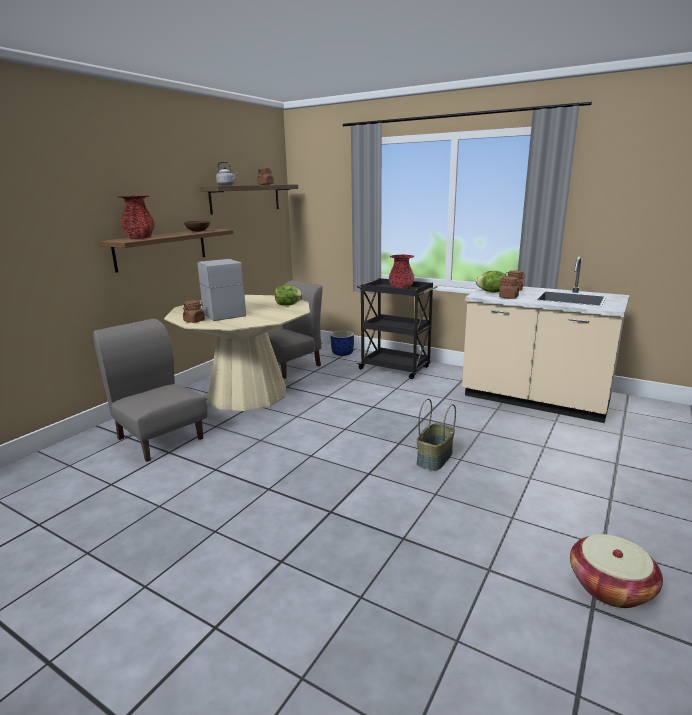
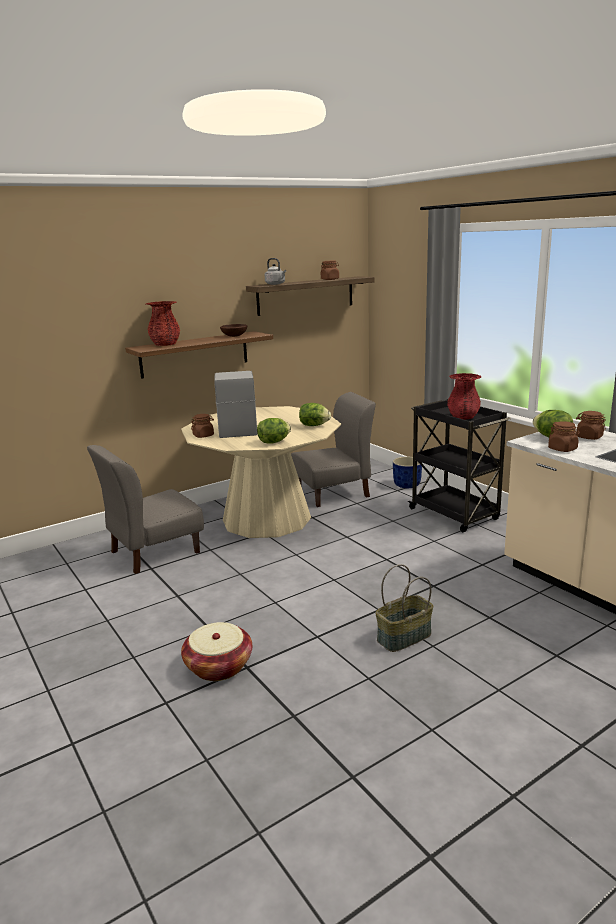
camera: 25 degrees right, 0 degrees up
(160, 438) = (154, 552): grey chair -> grey chair turned 105 degrees counterclockwise
(268, 319) = (274, 442): none -> lettuce
(610, 587) = (474, 843): basket -> basket (218, 666)

